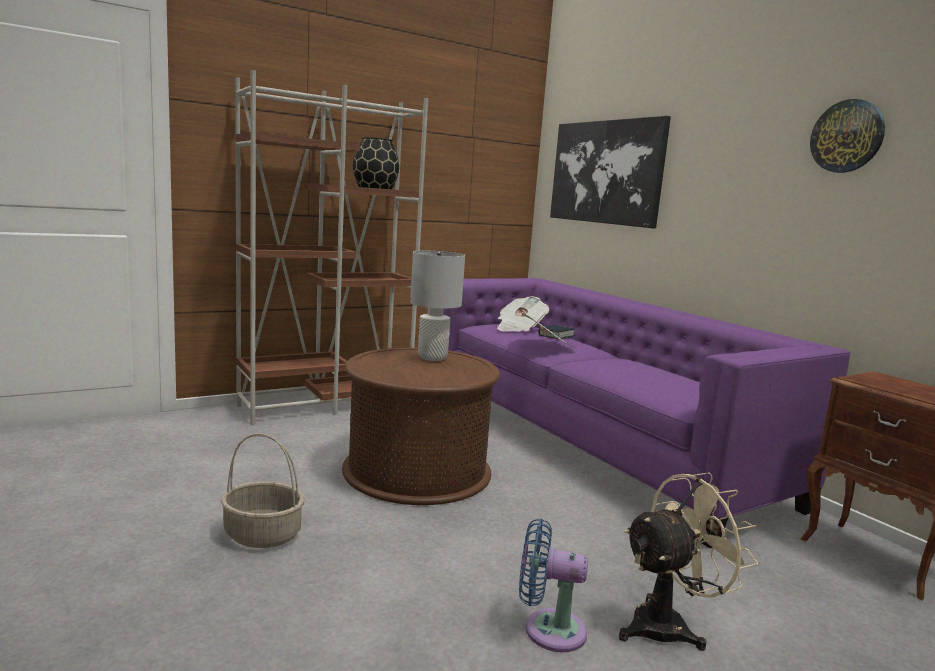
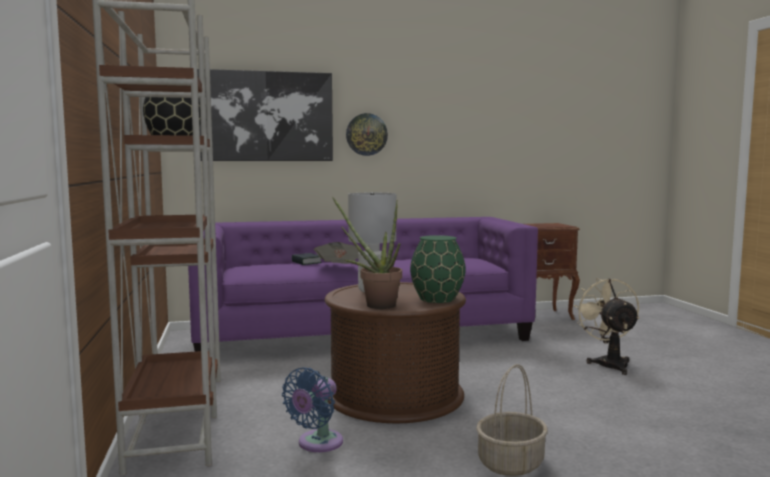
camera: 70 degrees left, 5 degrees down
(370, 360) = (374, 305): none -> potted plant
(414, 378) = (437, 299): none -> green vase
(519, 328) = (271, 266): newspaper -> none
(548, 629) = (622, 387): blue fan -> blue fan (317, 444)
(847, 136) = (463, 97): wall clock -> wall clock (366, 134)

